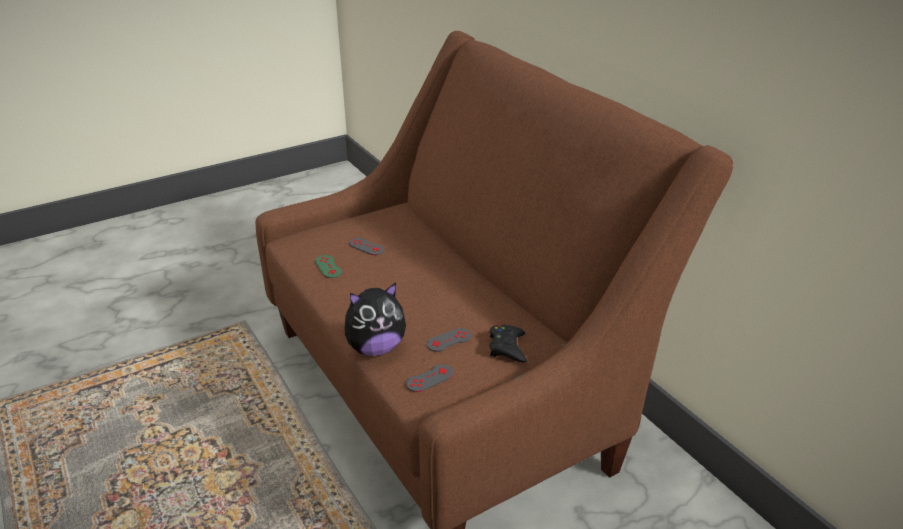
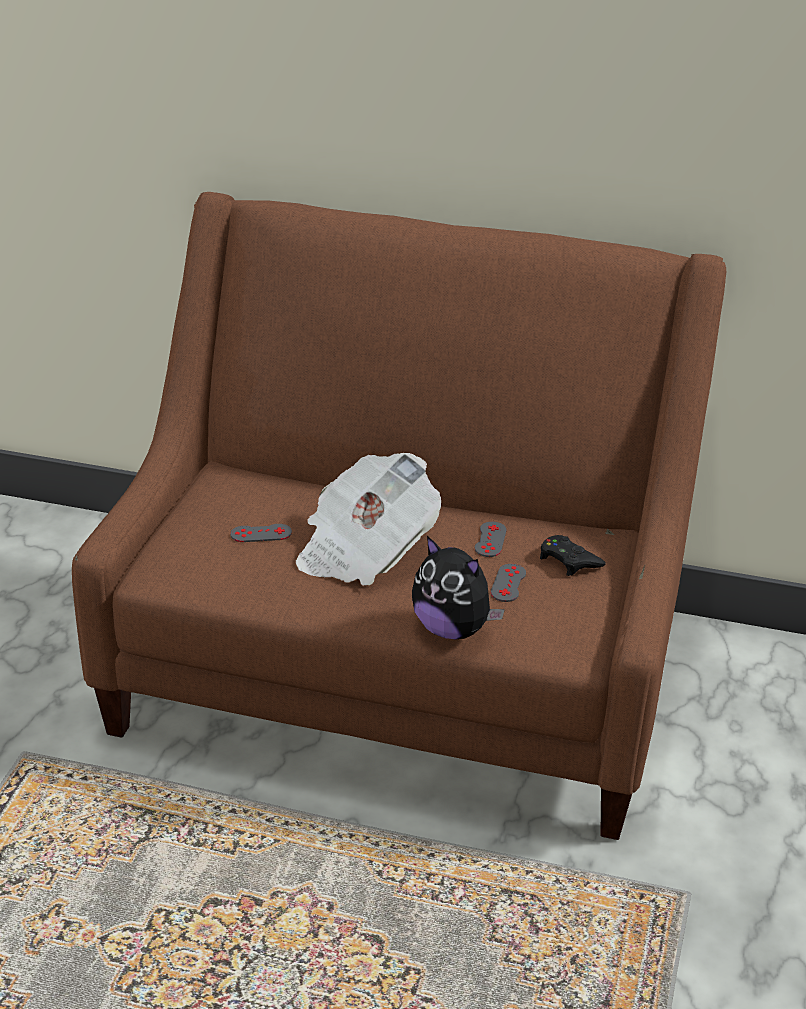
camera: 45 degrees left, 0 degrees up
(328, 266) = (256, 577): green game controller -> none
(375, 348) = (452, 629): plush toy -> plush toy turned 105 degrees clockwise
(400, 281) = (364, 551): none -> newspaper
(429, 378) = (548, 627): grey game controller -> grey game controller (490, 539)

